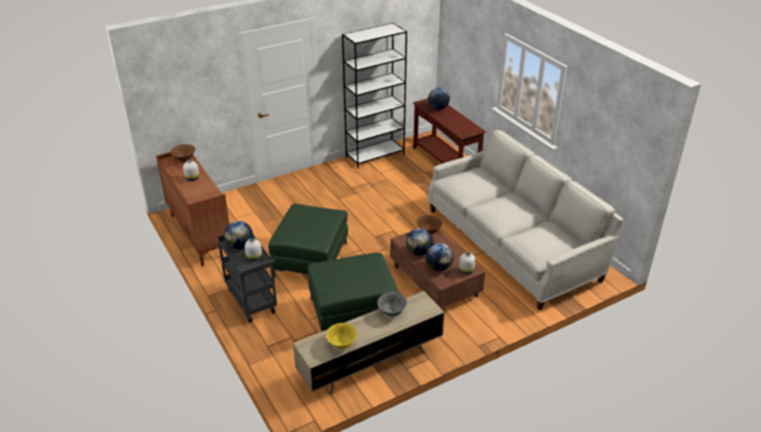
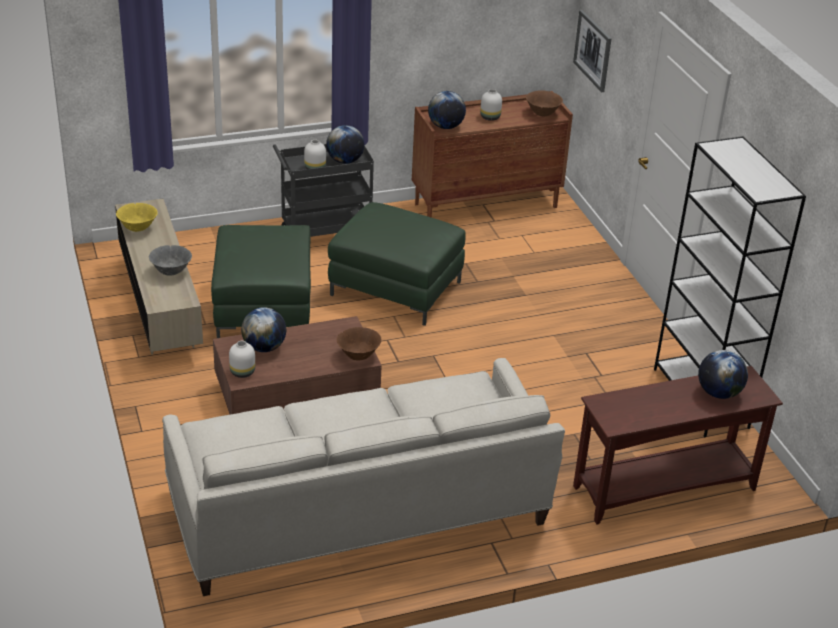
camera: 100 degrees right, 0 degrees up
(172, 106) = (593, 50): none -> picture
(419, 252) = (309, 336): globe -> globe (445, 126)

